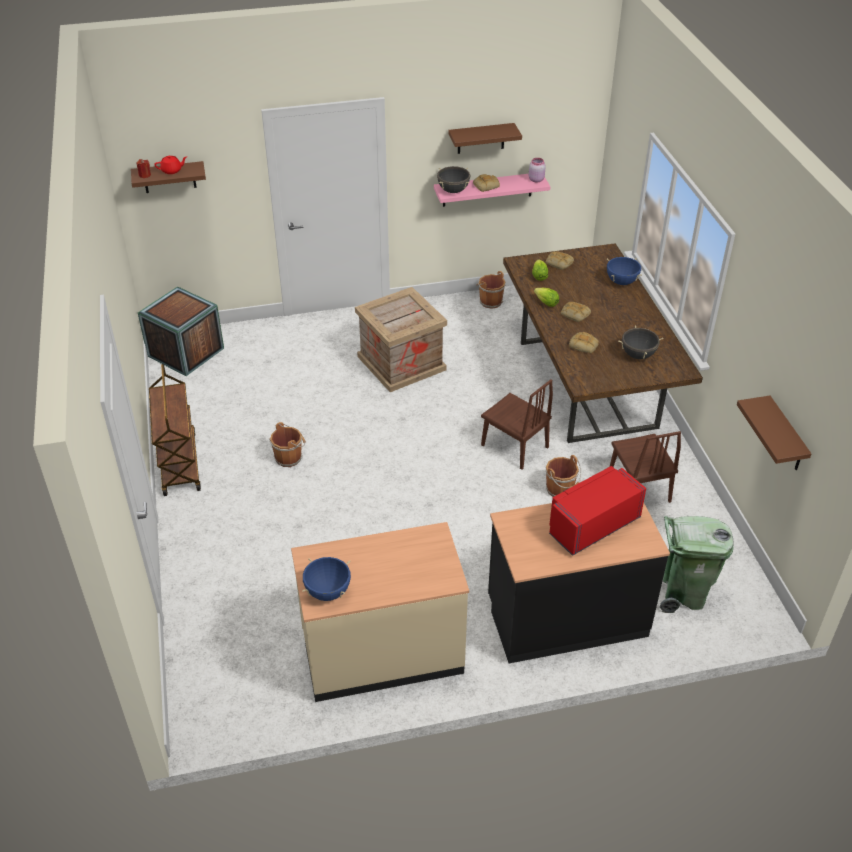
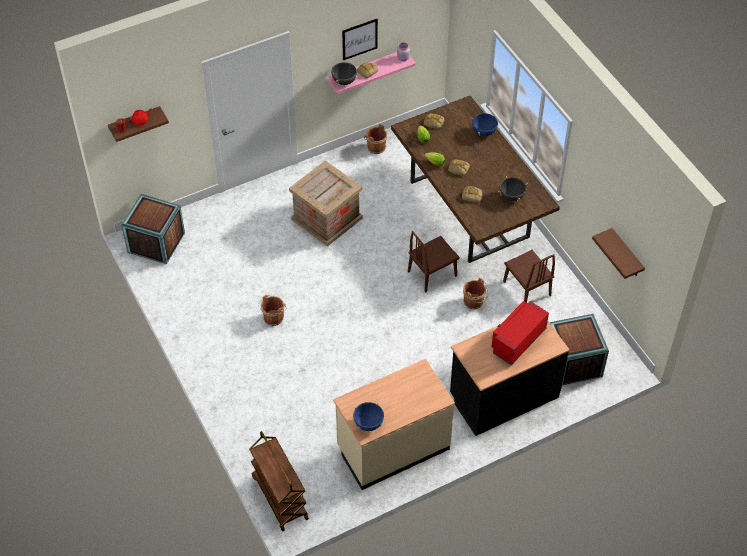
camera: 15 degrees left, 10 degrees up
(179, 463) = (195, 339): brown cart -> brown cart (279, 497)
(481, 138) = (359, 39): brown shelf -> picture
(514, 446) = (432, 273): brown chair -> brown chair turned 120 degrees clockwise
(682, 594) = (573, 362): green trash can -> crate

